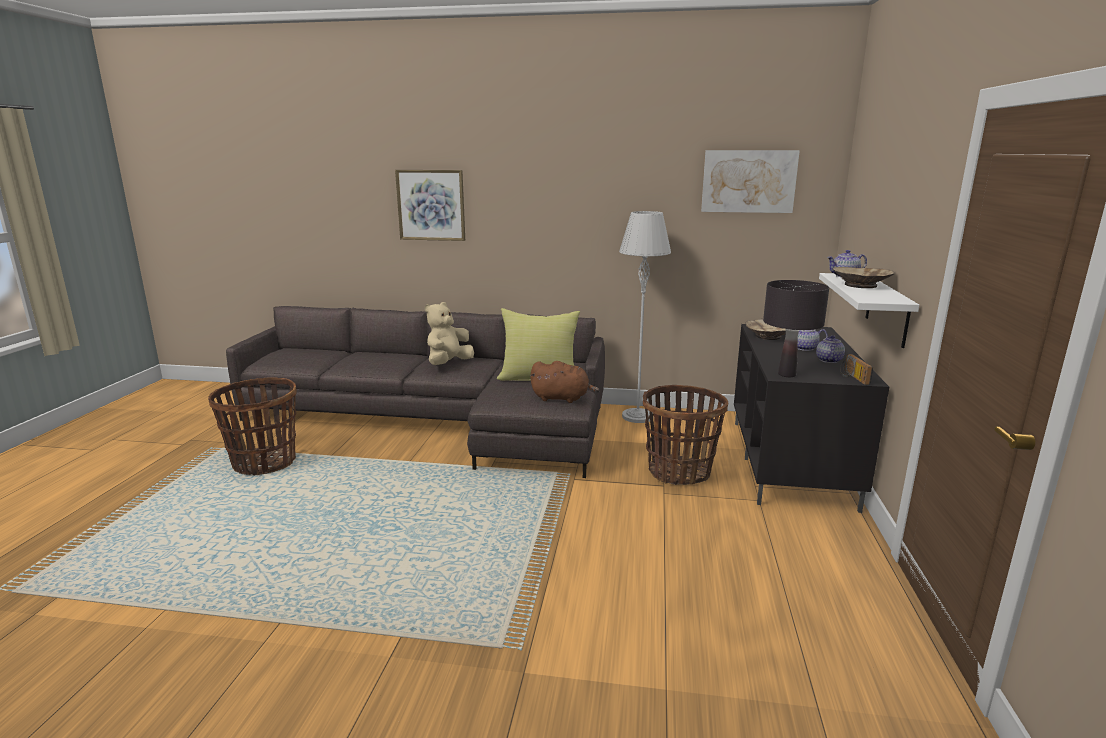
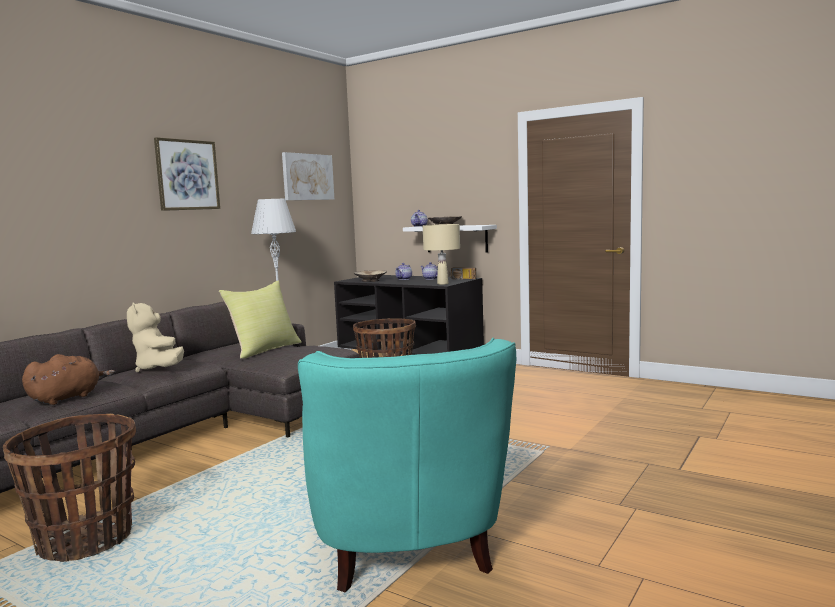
camera: 65 degrees left, 10 degrees down
(231, 603) = (406, 550): none -> turquoise armchair
(431, 205) = (54, 201): picture -> picture (187, 175)
(562, 398) = (320, 348): brown plush toy -> brown plush toy (68, 398)
(786, 374) = (442, 284): black table lamp -> beige table lamp

